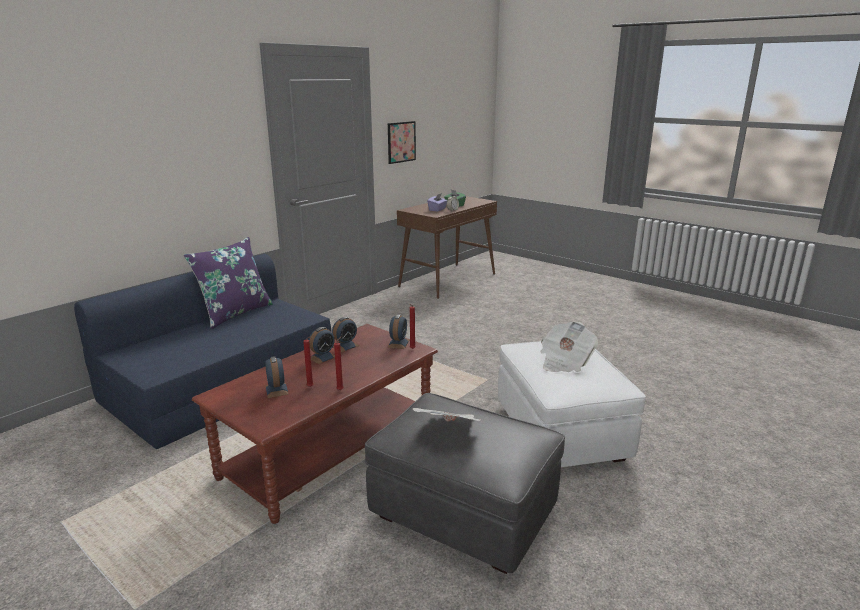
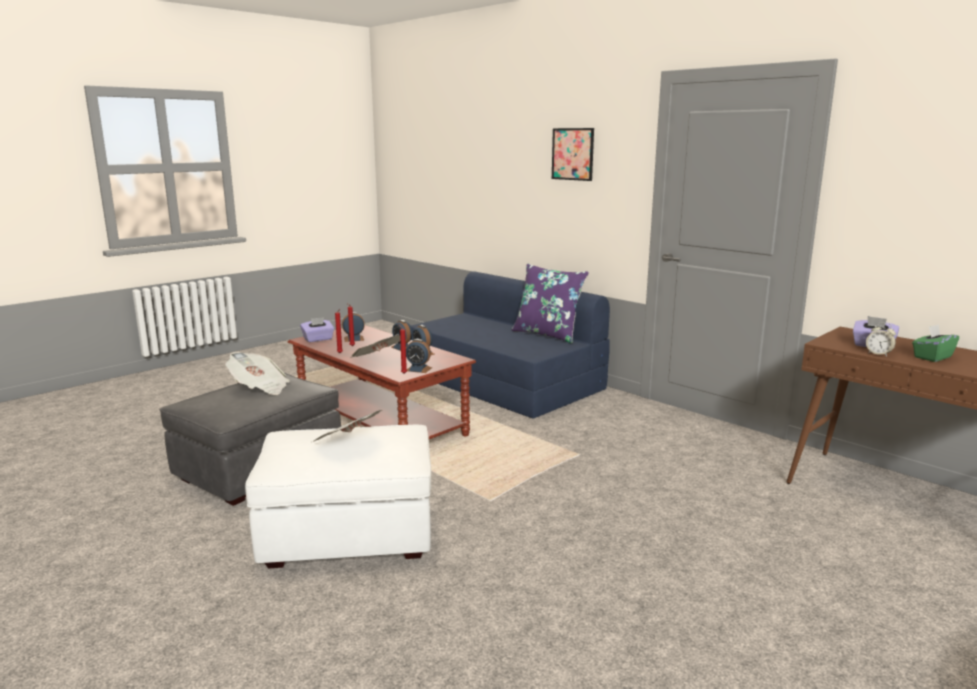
camera: 95 degrees right, 5 degrees down
(270, 415) = (318, 339): none -> purple tissue box
(370, 365) = (377, 360): none -> newspaper
(401, 142) = (891, 217): picture -> picture (572, 154)

